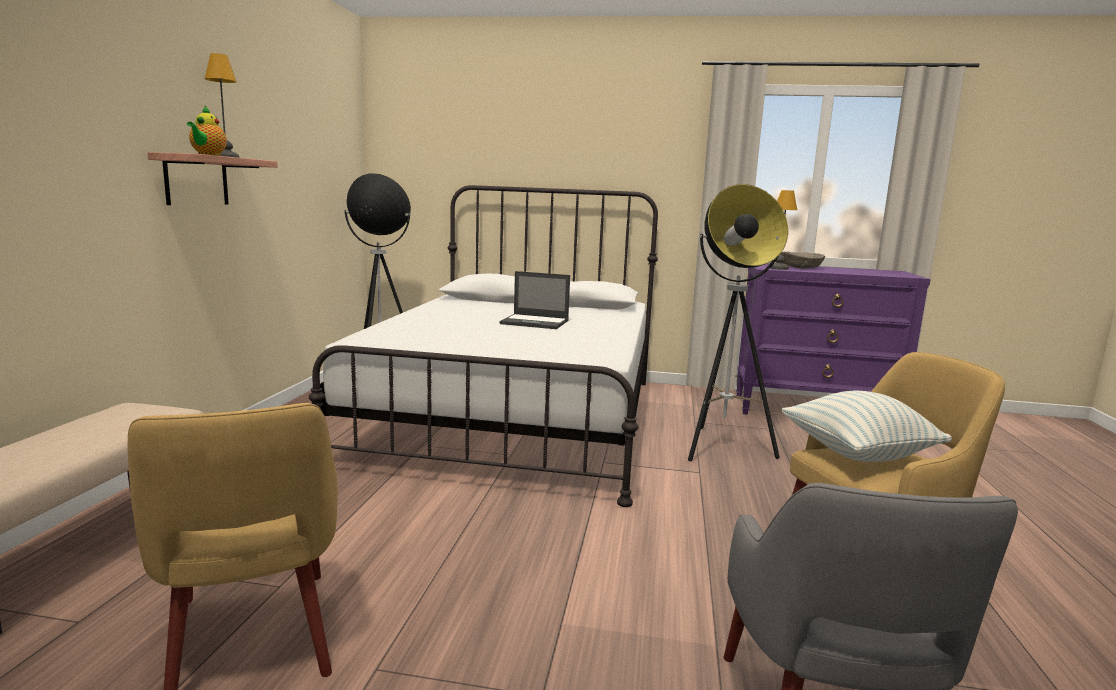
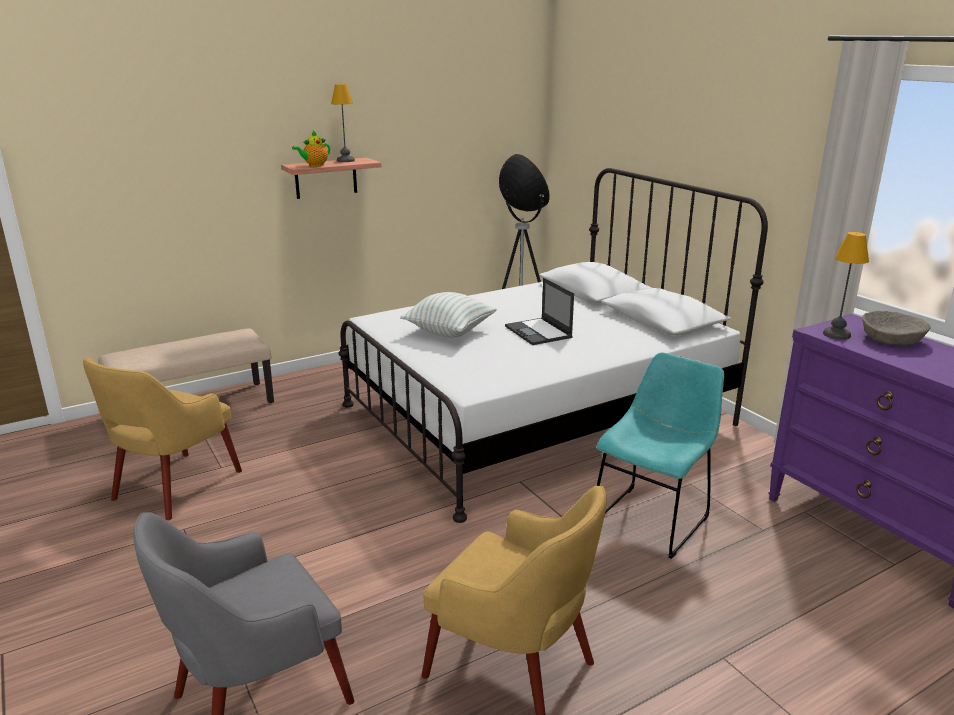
camera: 50 degrees right, 10 degrees up
(721, 447) = (653, 518): floor lamp -> turquoise chair
(857, 453) = (505, 557): pillow -> pillow (449, 332)

